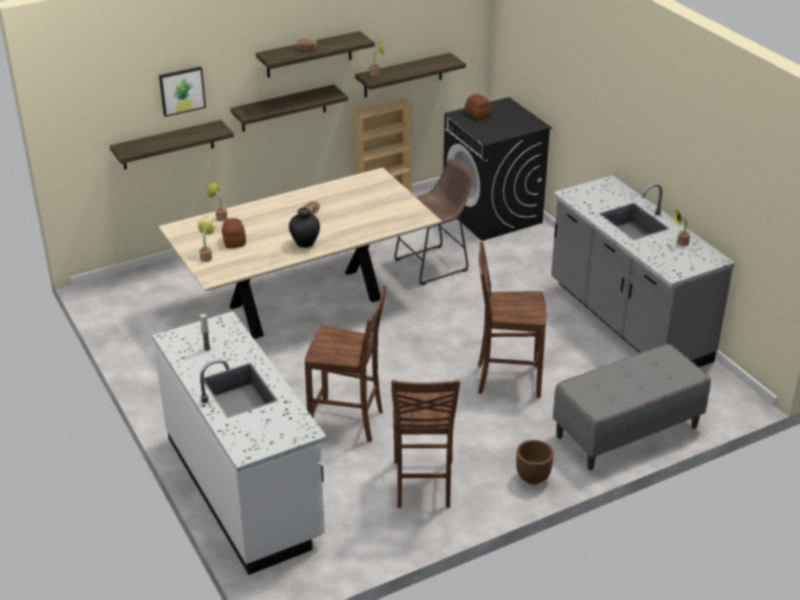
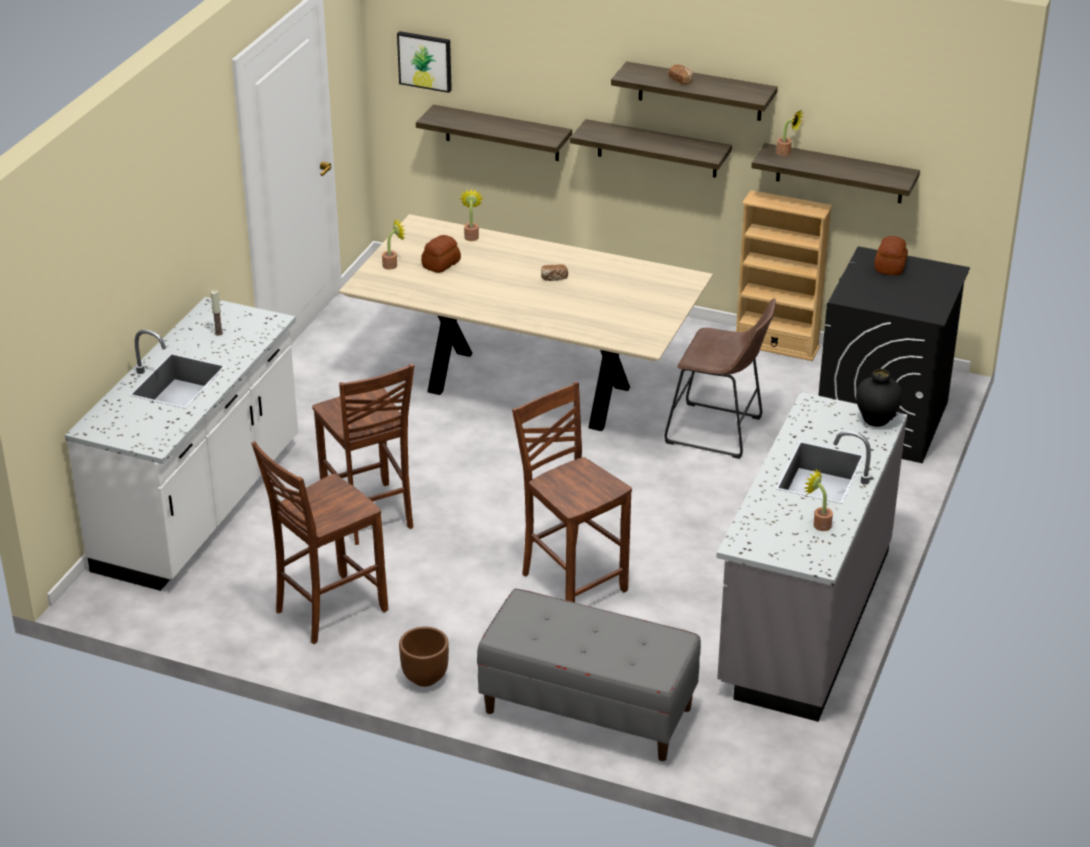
camera: 50 degrees right, 0 degrees up
(182, 90) = (526, 73): picture -> picture (425, 60)
(305, 243) = (493, 302): black vase -> black vase (876, 420)

